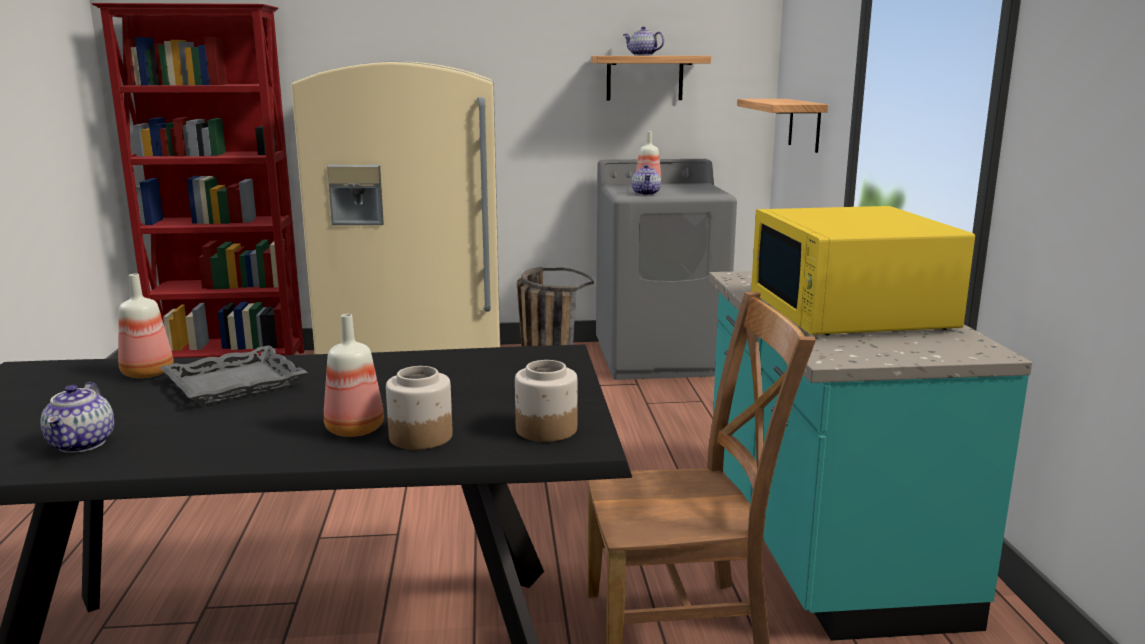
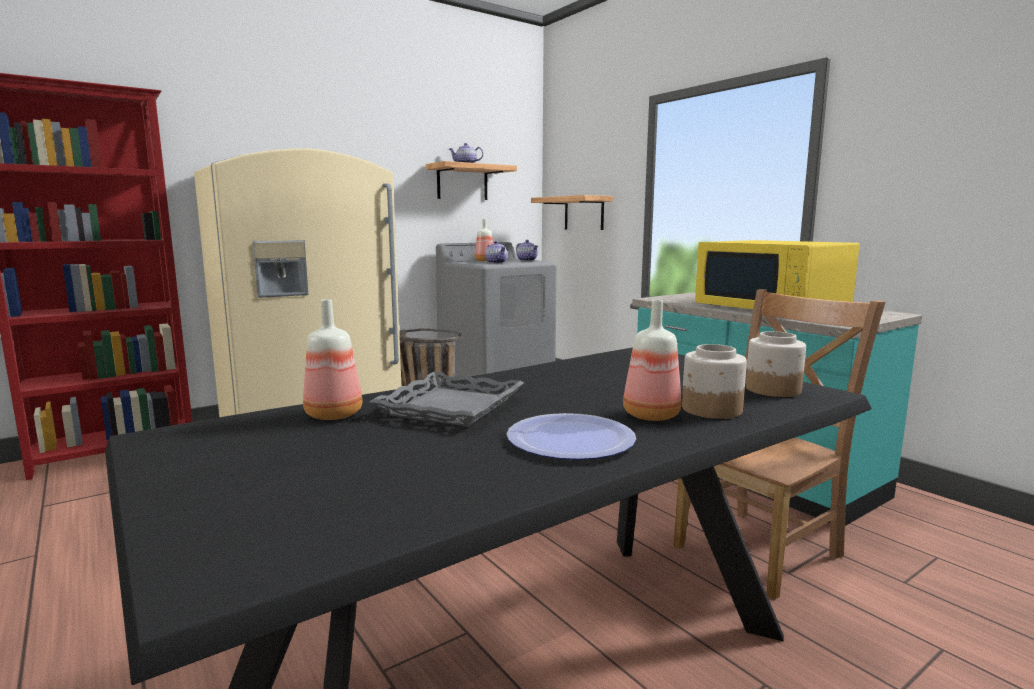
camera: 30 degrees left, 5 degrees down
(82, 444) = (433, 479): teapot -> teapot (527, 260)
(237, 436) = (570, 439): none -> plate

